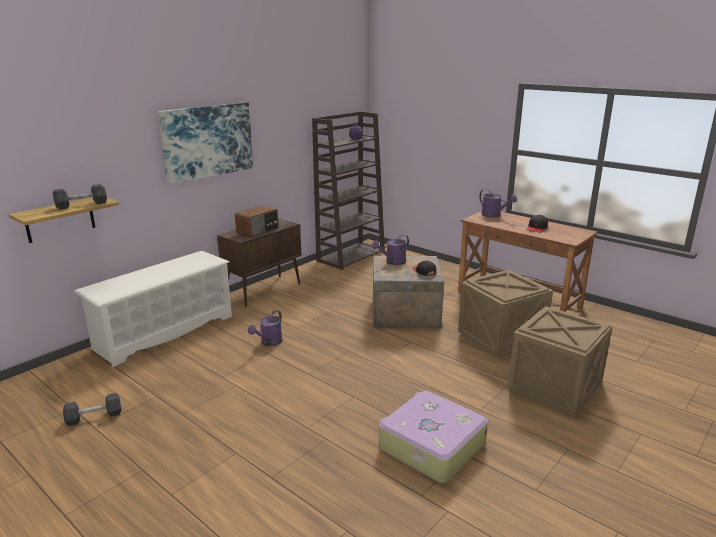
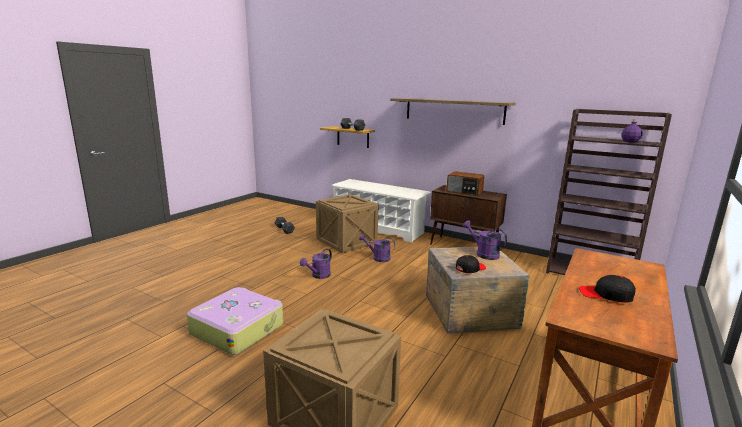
camera: 80 degrees right, 5 degrees down
(208, 141) = (453, 110): picture -> shelf
(494, 215) = (630, 267): purple watering can -> purple watering can (318, 276)
(500, 338) = (446, 377): crate -> crate (346, 242)

